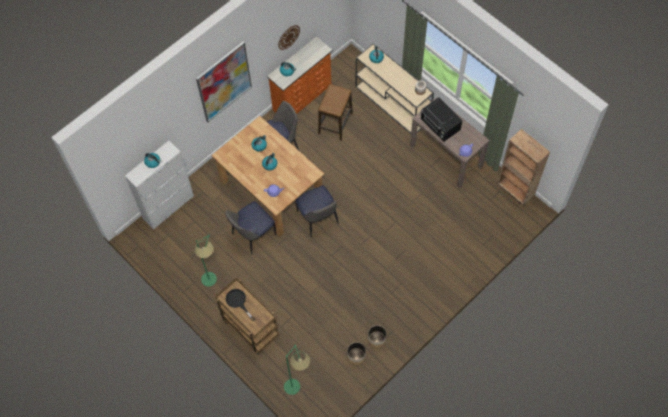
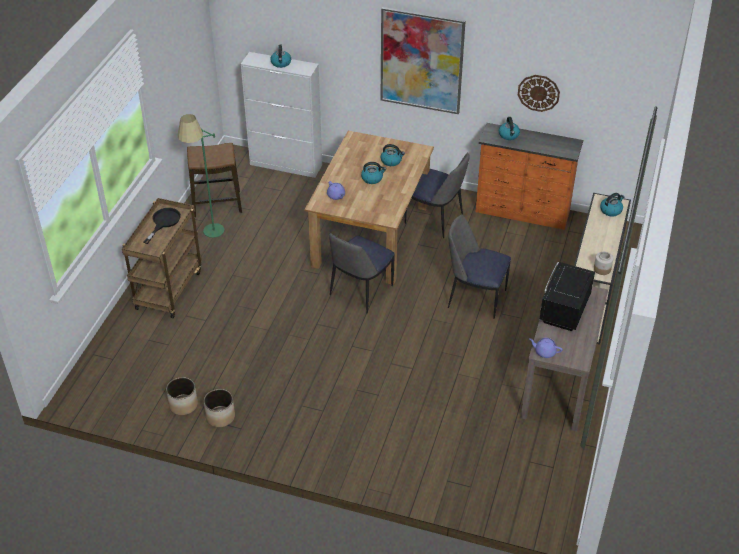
camera: 60 degrees right, 20 degrees down
(253, 235) = (296, 244): chair -> chair (475, 298)
(299, 389) = (106, 366): green floor lamp -> none
(335, 123) = (512, 254): stool -> stool (217, 204)
(514, 193) = (564, 488): brown bookcase -> none

